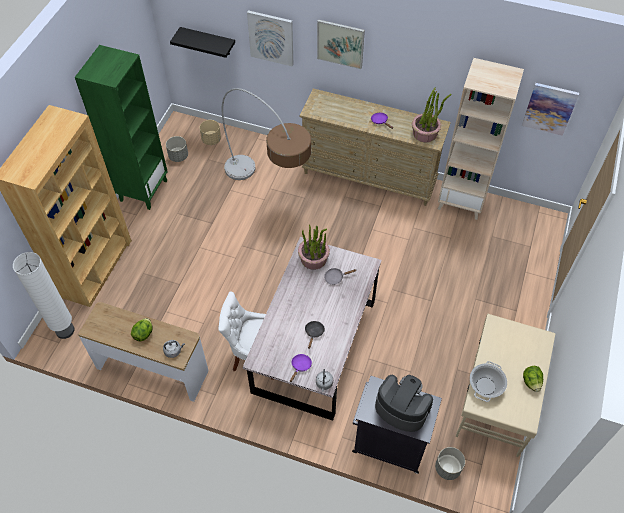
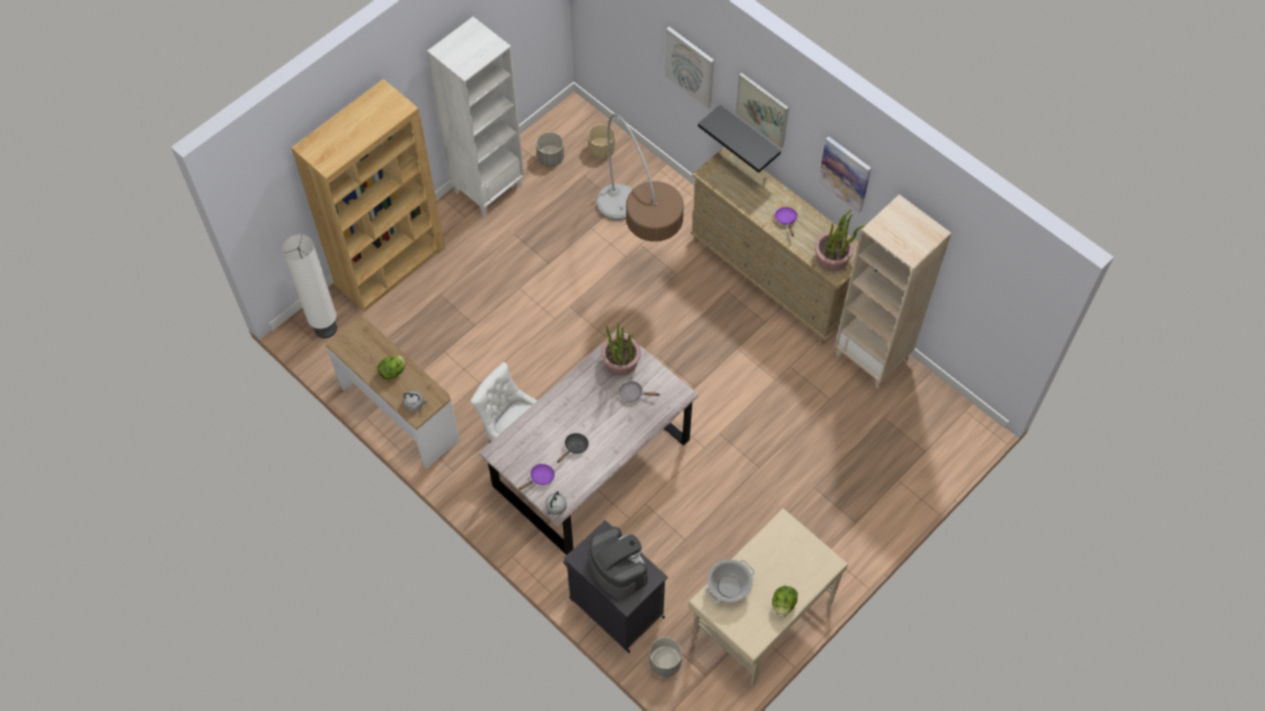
camera: 25 degrees right, 5 degrees up
(143, 190) = (488, 188): green bookcase -> white bookcase
(208, 41) = (623, 37): black shelf -> black shelf (749, 136)
(549, 108) = (980, 290): picture -> picture (845, 174)

